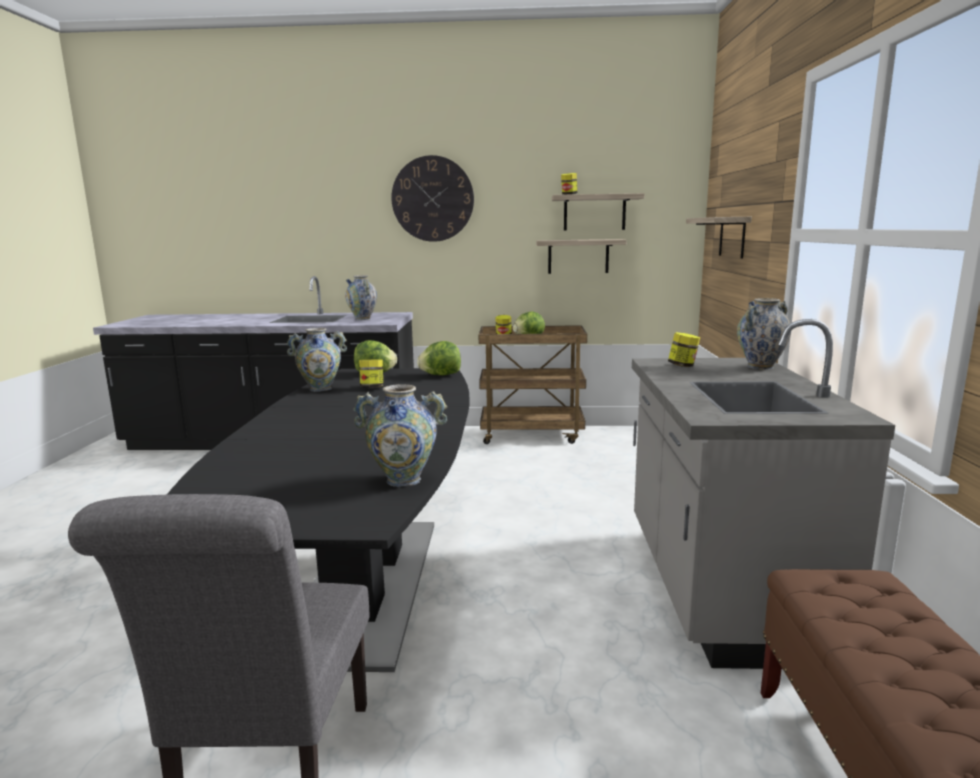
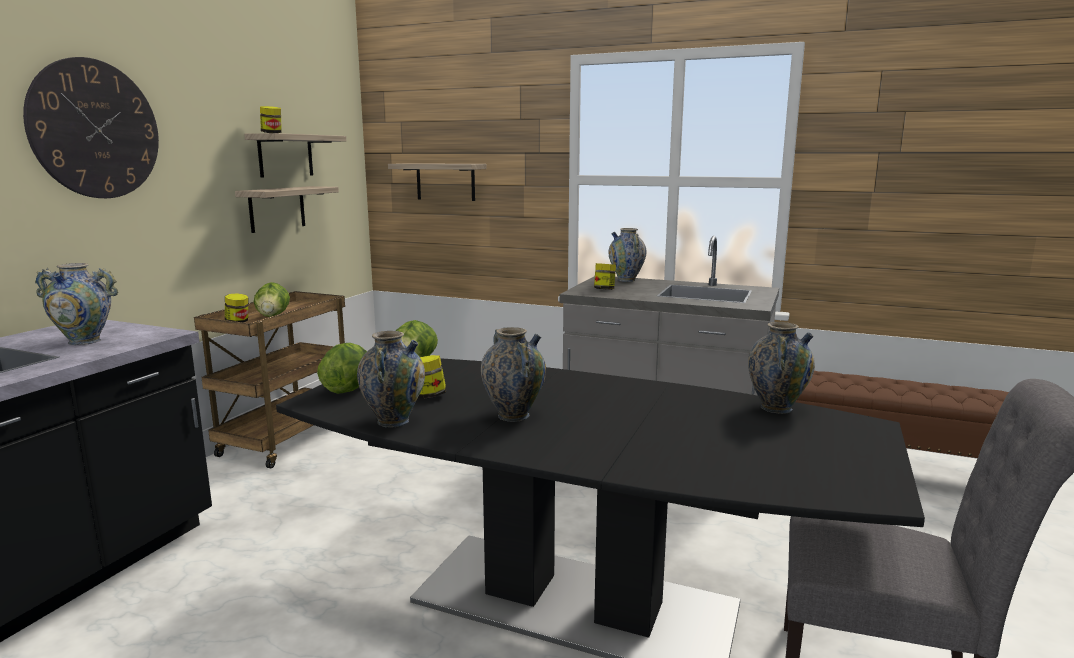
camera: 70 degrees left, 0 degrees up
(341, 408) = (513, 415): none -> vase

